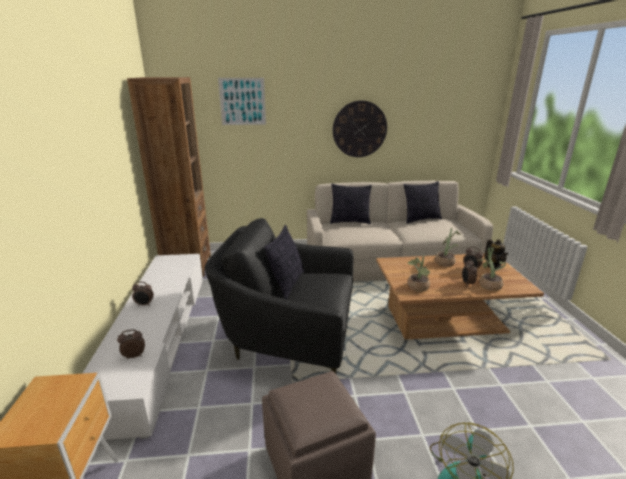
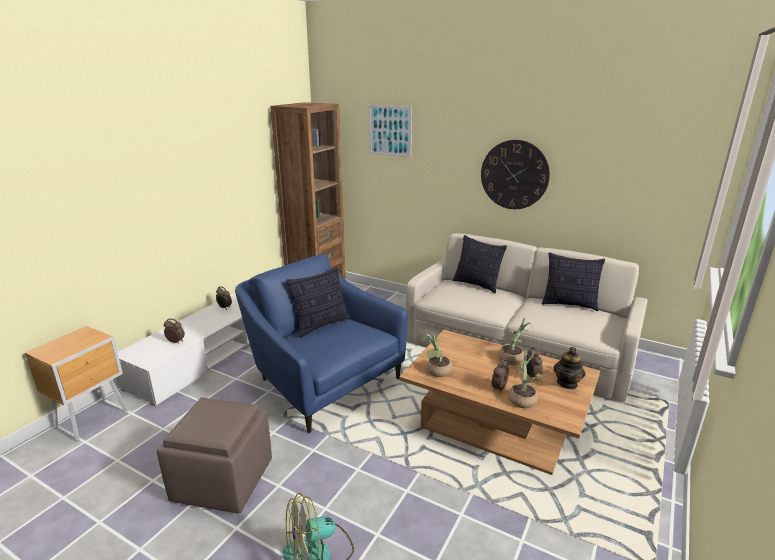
camera: 35 degrees right, 0 degrees up
(289, 338) = (322, 381): black armchair -> blue armchair

